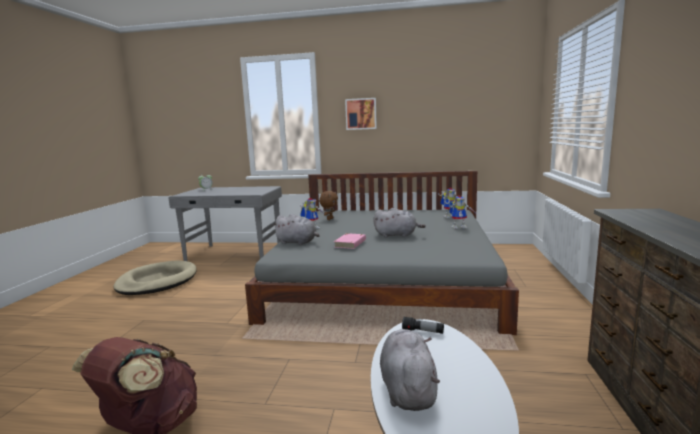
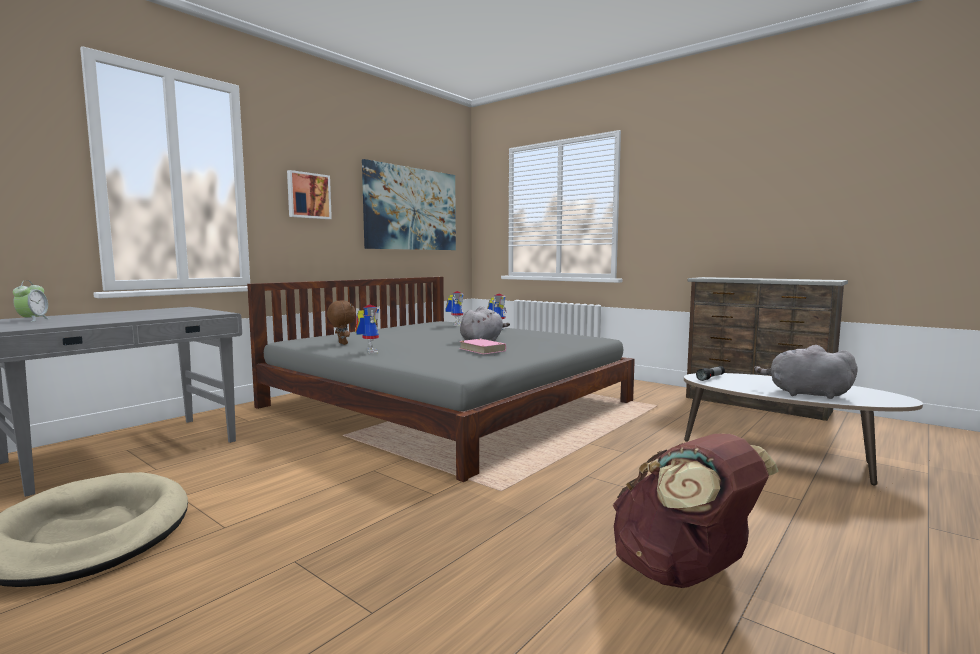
camera: 60 degrees left, 5 degrees down
(298, 242) = (423, 361): grey plush toy -> none
(458, 112) = (411, 209): none -> picture

